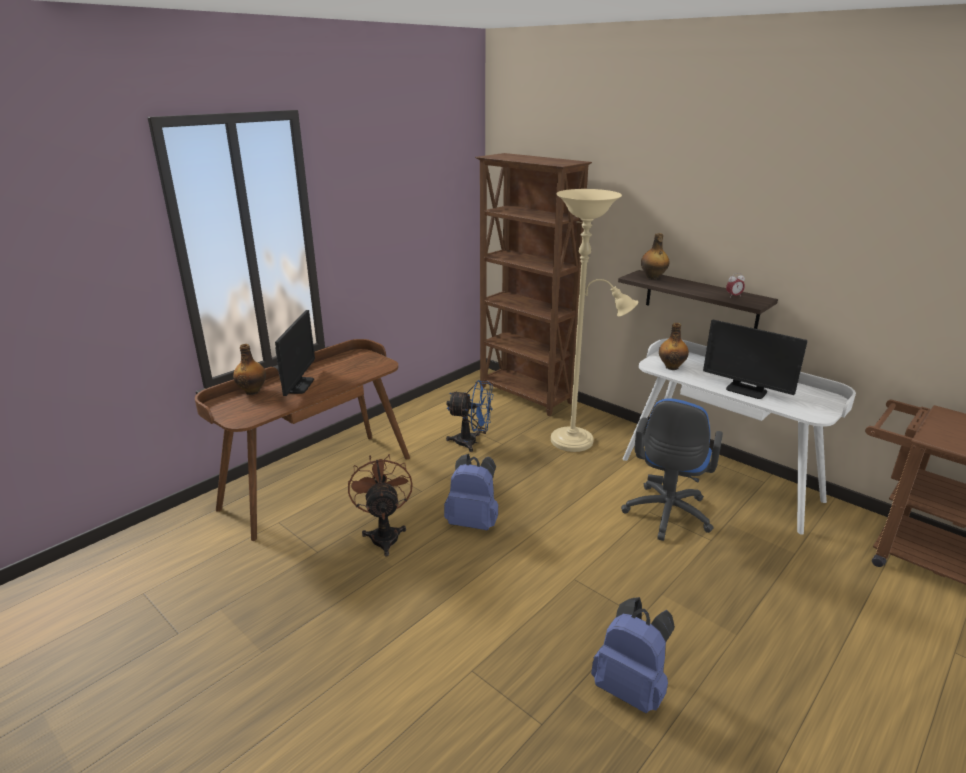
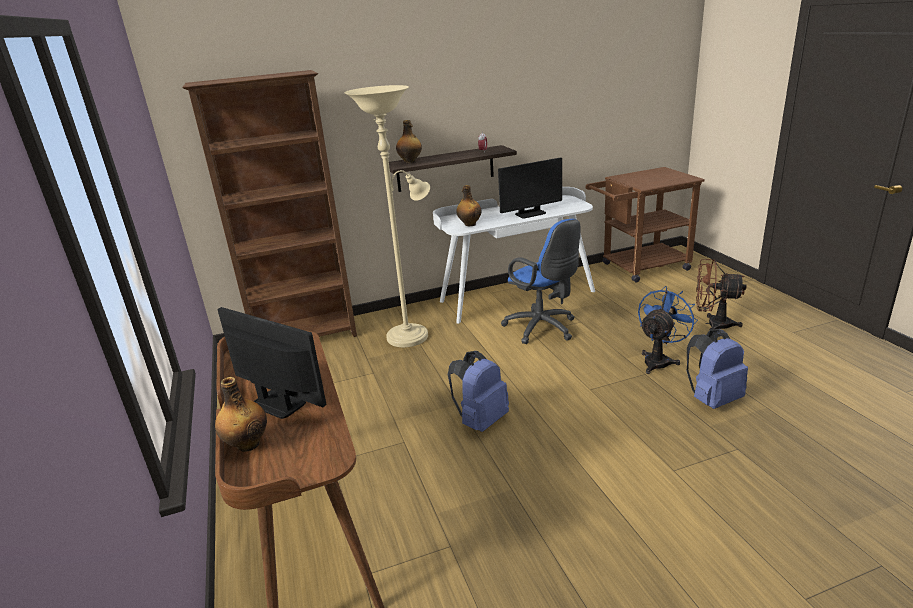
camera: 60 degrees left, 0 degrees up
(384, 534) = (457, 484): brown fan -> brown fan (712, 324)
(472, 442) = (351, 389): blue fan -> blue fan (659, 360)

